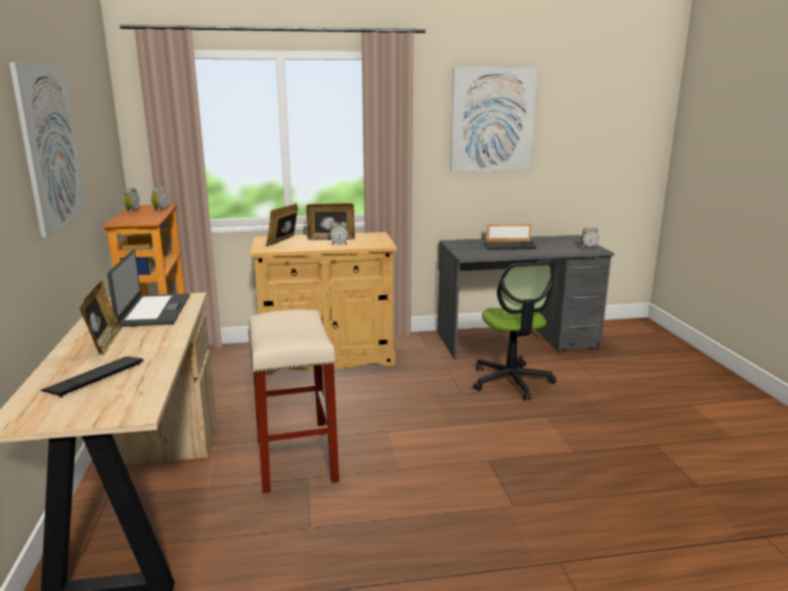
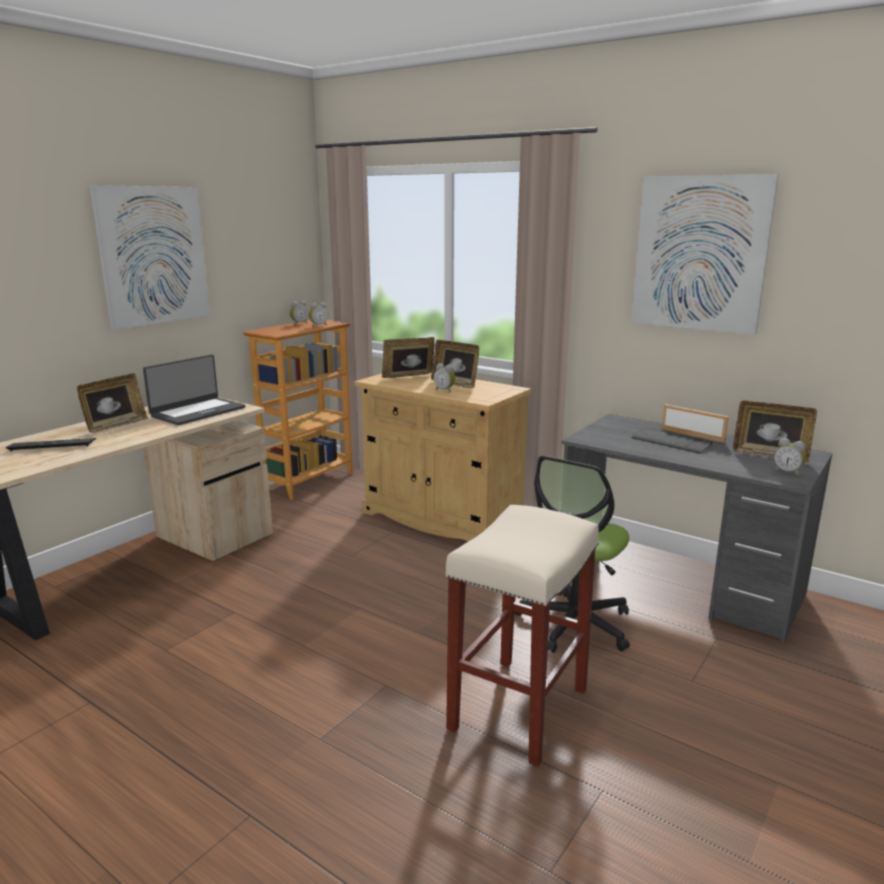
camera: 45 degrees right, 0 degrees up
(297, 460) = (254, 595): beige stool -> beige stool (519, 710)
(562, 242) = (770, 455): none -> picture frame

